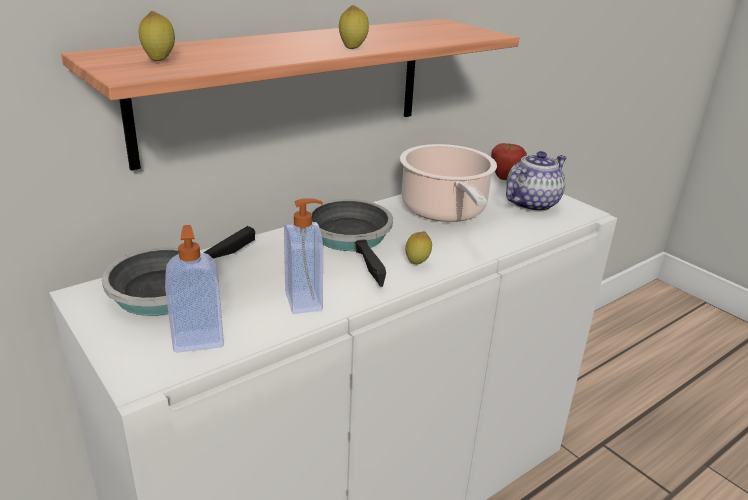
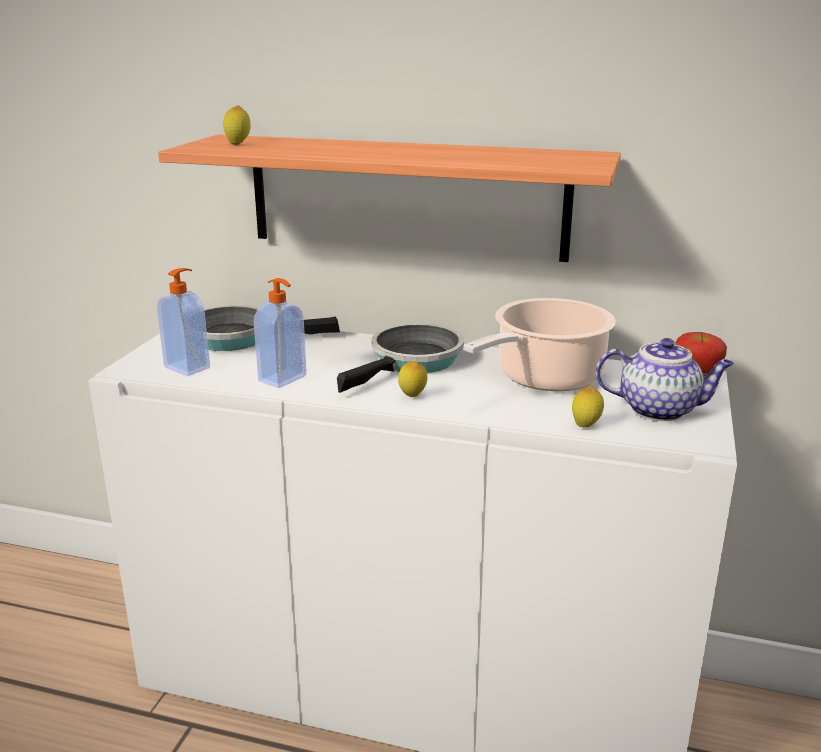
camera: 55 degrees right, 5 degrees down
(353, 48) = (390, 157): lemon -> lemon (586, 426)

